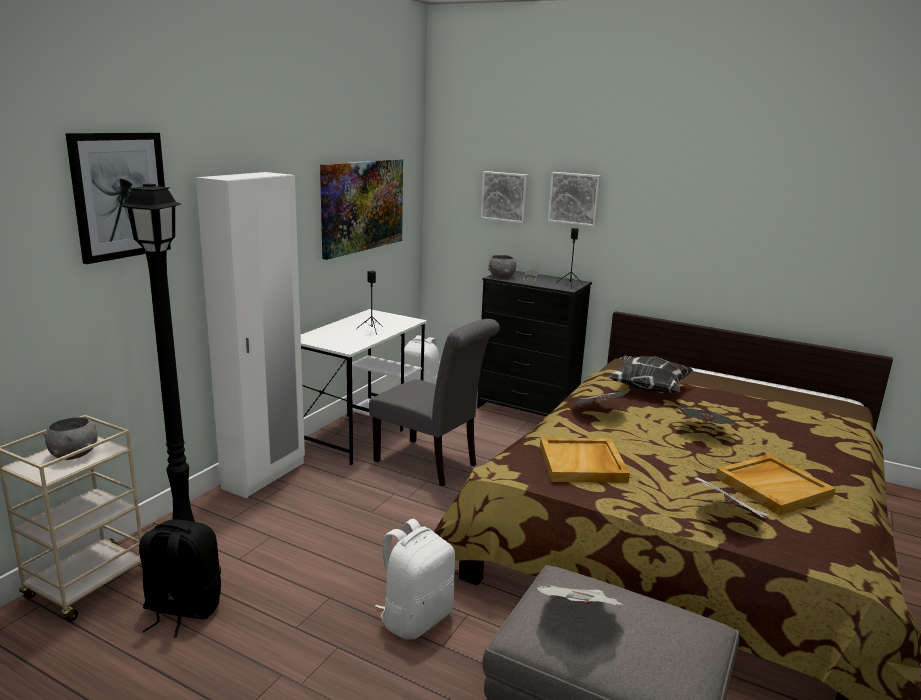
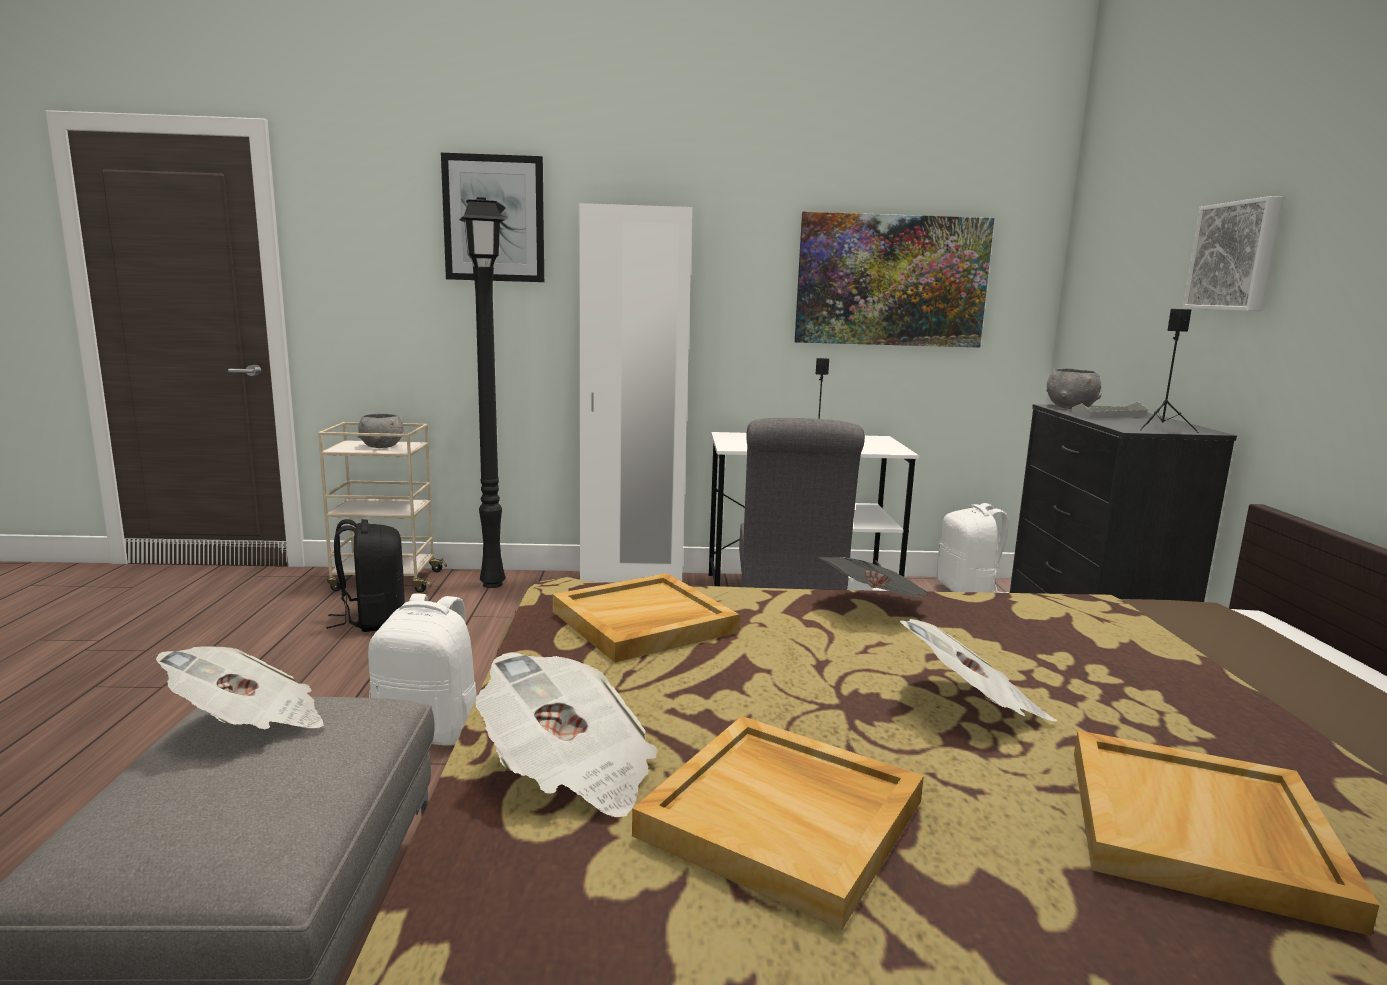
camera: 60 degrees right, 5 degrees down
(505, 196) = (1142, 270): picture -> none
(647, 389) = (1085, 632): pillow -> none
(792, 434) = (1201, 832): none -> beige tray

